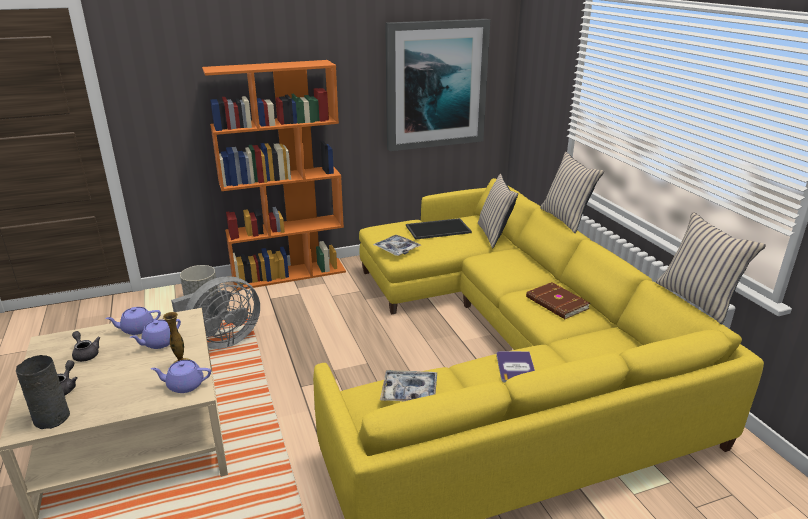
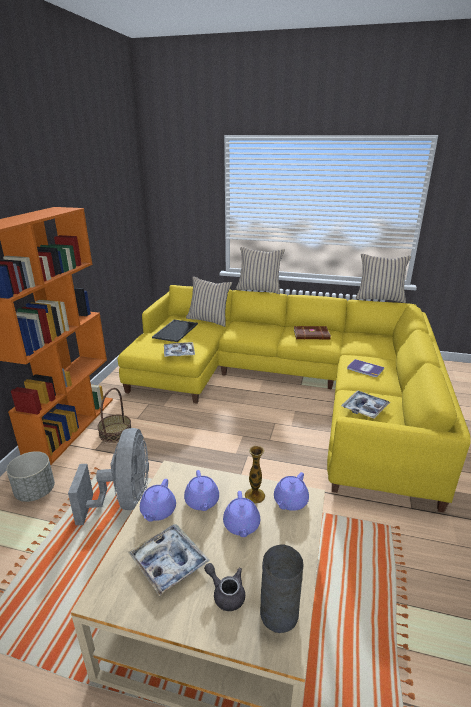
camera: 55 degrees left, 0 degrees up
(85, 354) = (169, 562): grey teapot -> tray
(140, 370) = (241, 525): none -> purple teapot
(301, 296) = (115, 432): none -> basket
(435, 84) = (115, 220): picture -> none

